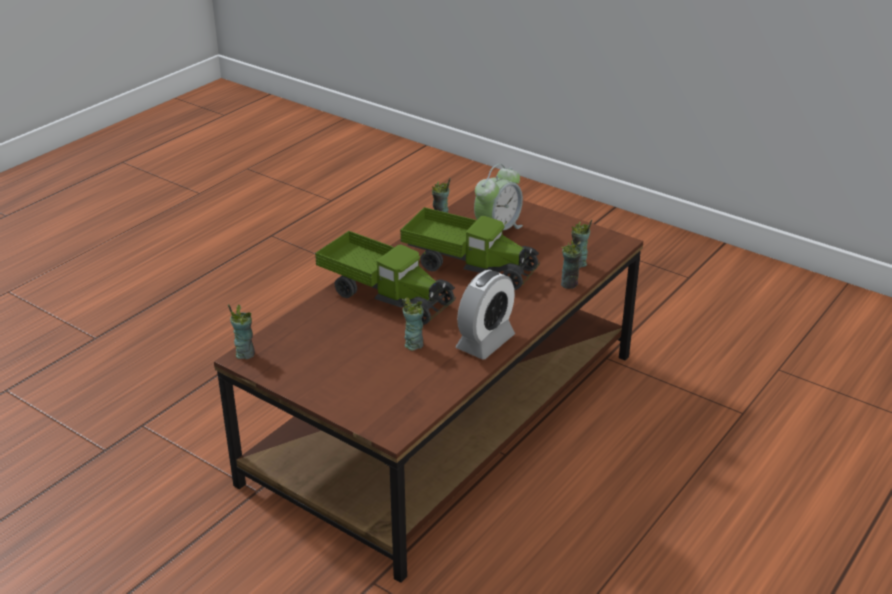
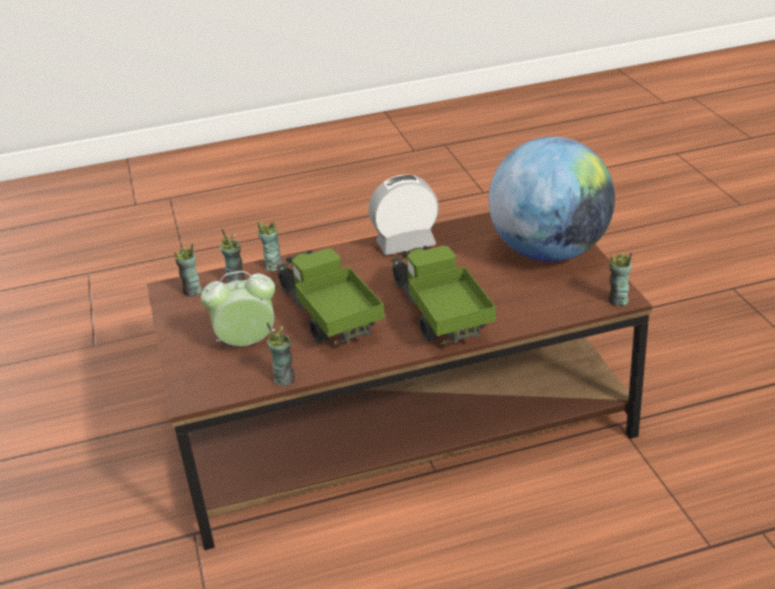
camera: 140 degrees left, 0 degrees up
(342, 381) = (550, 252): none -> globe
(413, 344) = (464, 261): cup -> cup (192, 292)

